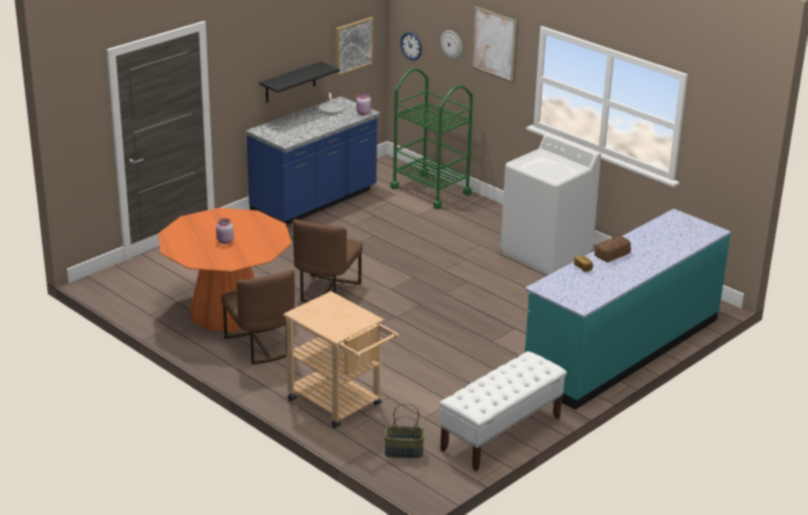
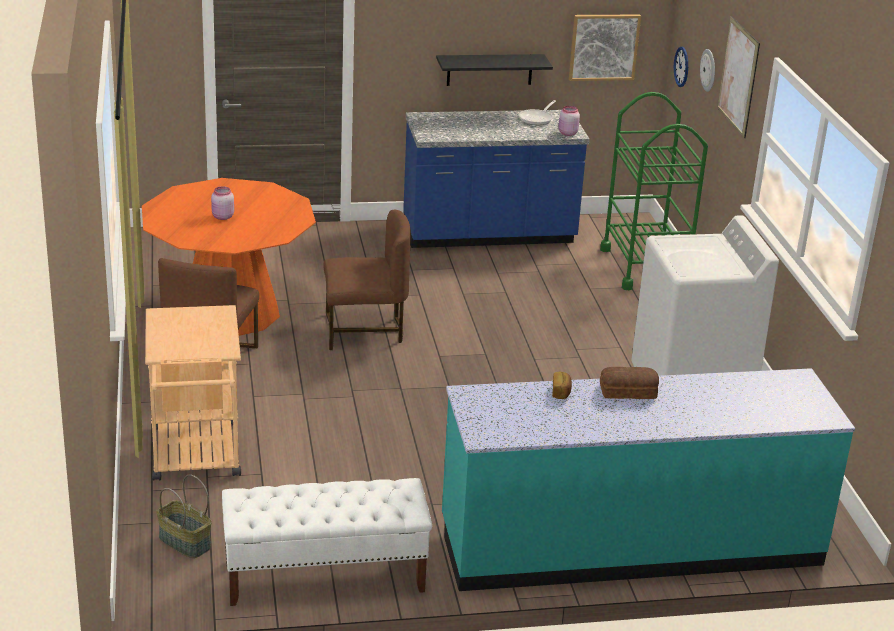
camera: 35 degrees right, 0 degrees up
(326, 291) = (364, 331): brown chair -> brown chair turned 150 degrees counterclockwise

